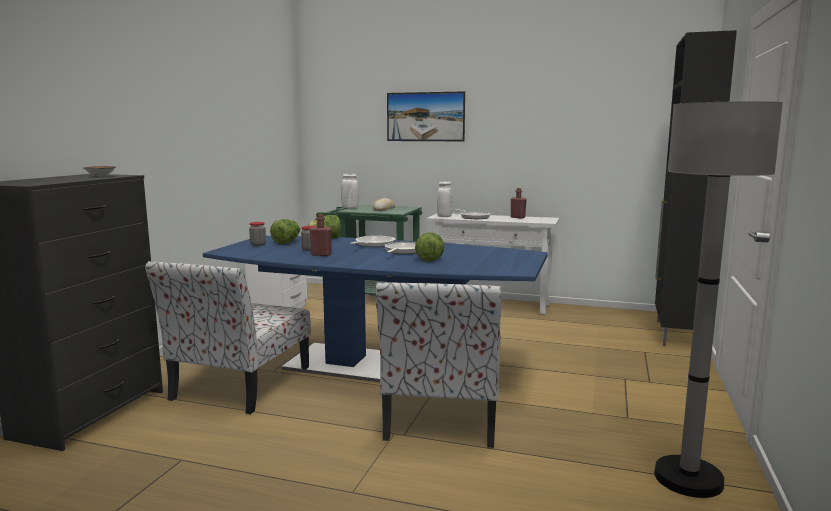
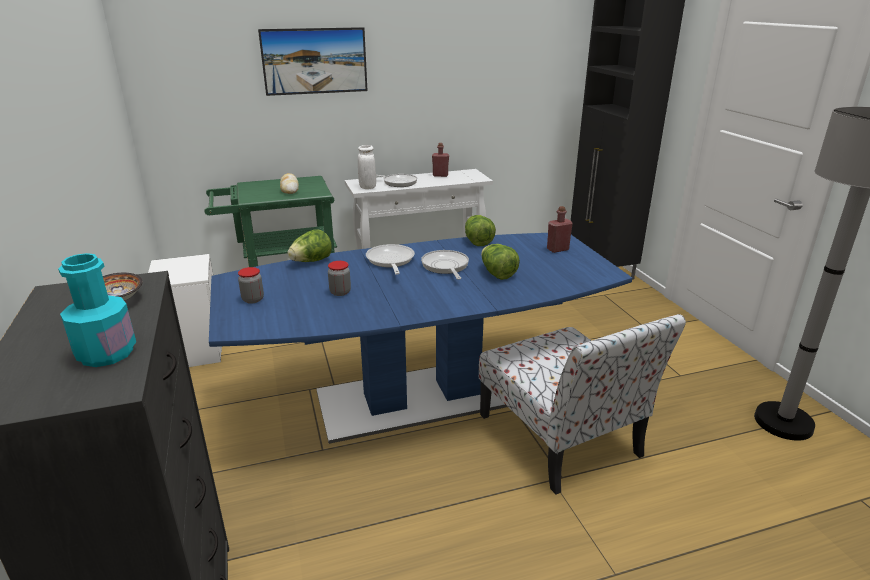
camera: 35 degrees left, 15 degrees up
(53, 181) = (106, 353): none -> turquoise bottle
(239, 386) = (314, 491): chair -> none
(287, 242) = (279, 283): lettuce -> lettuce (477, 241)
(321, 254) = (373, 299): red bottle -> red bottle (557, 249)
(350, 208) = (244, 193): white vase -> none

